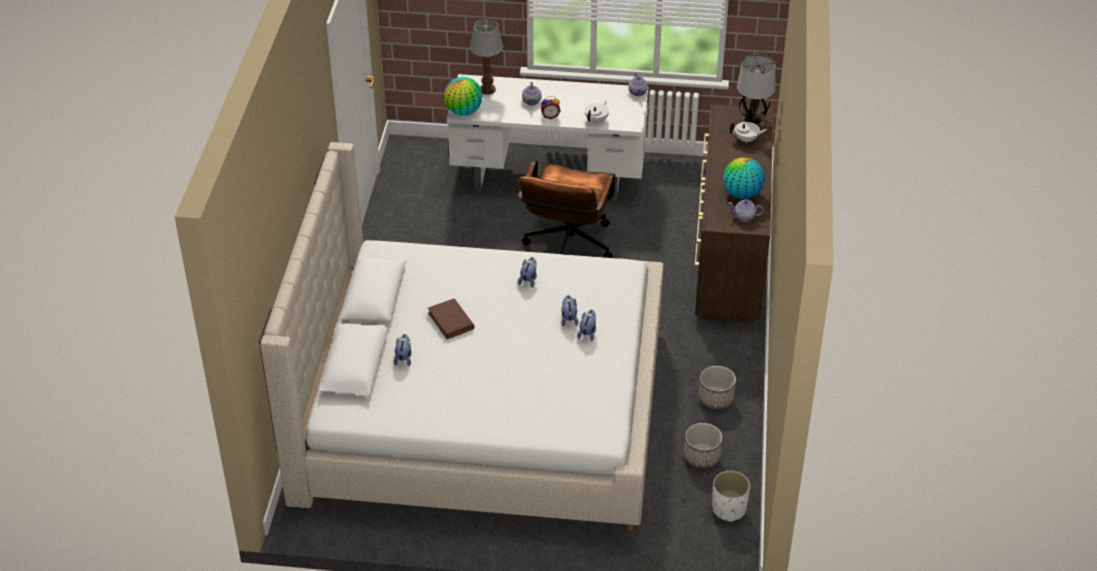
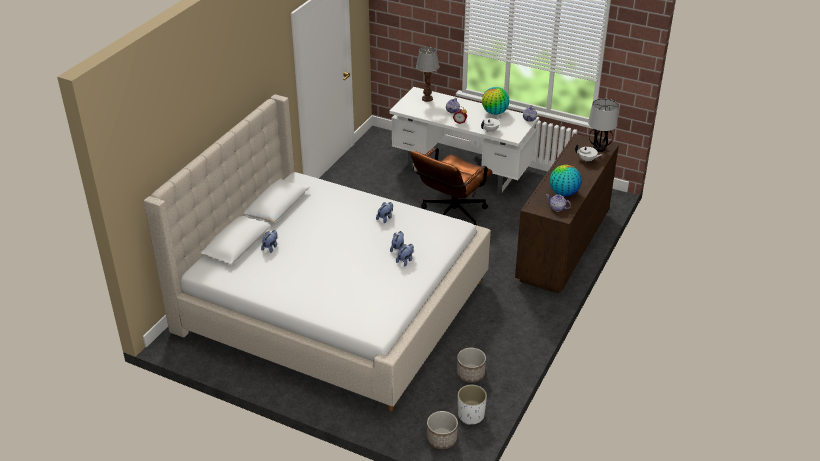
camera: 20 degrees right, 5 degrees down
(451, 321) = (316, 232): brown book -> none
(463, 112) = (403, 108): globe -> globe (495, 112)
(716, 398) = (502, 337): planter -> planter (442, 439)

